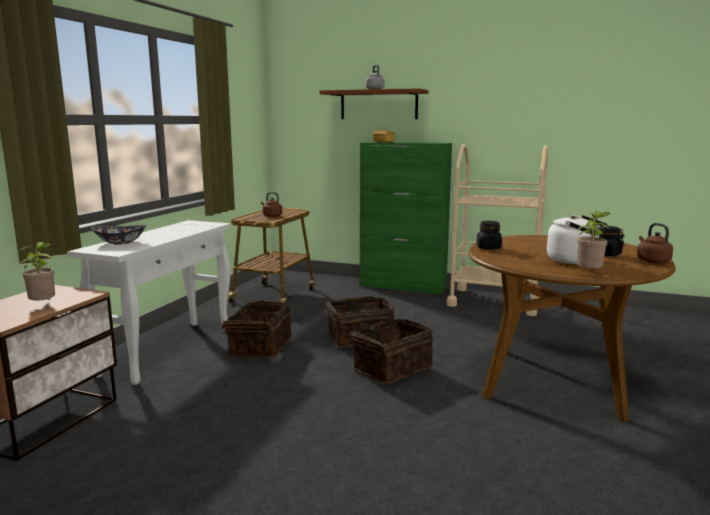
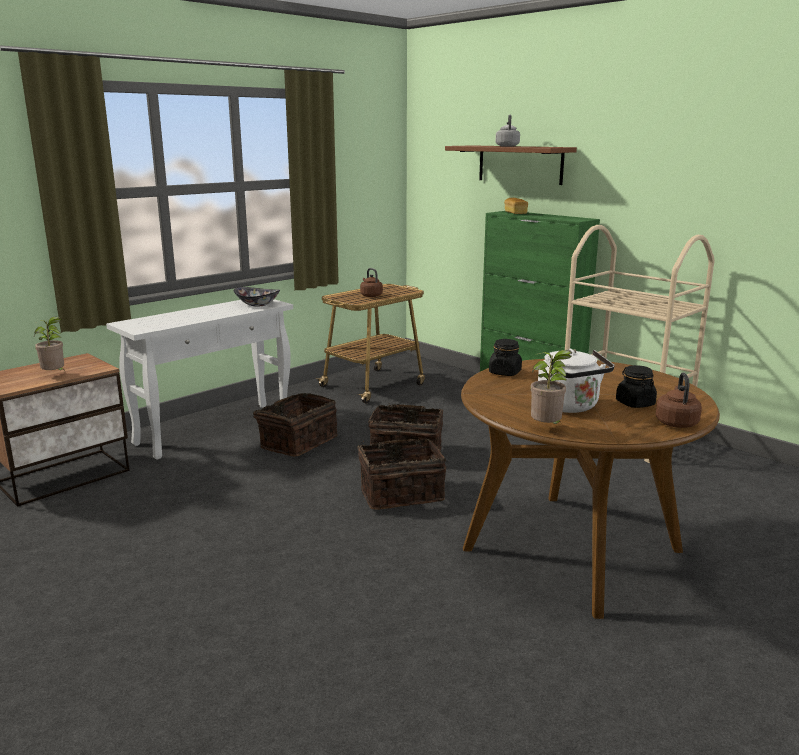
camera: 25 degrees right, 5 degrees up
(121, 242) = (160, 318): bowl -> bowl (258, 304)

